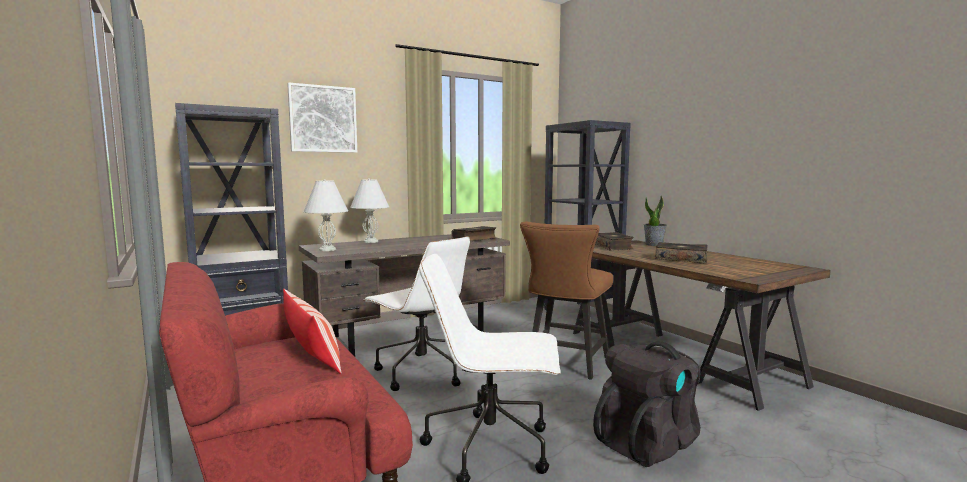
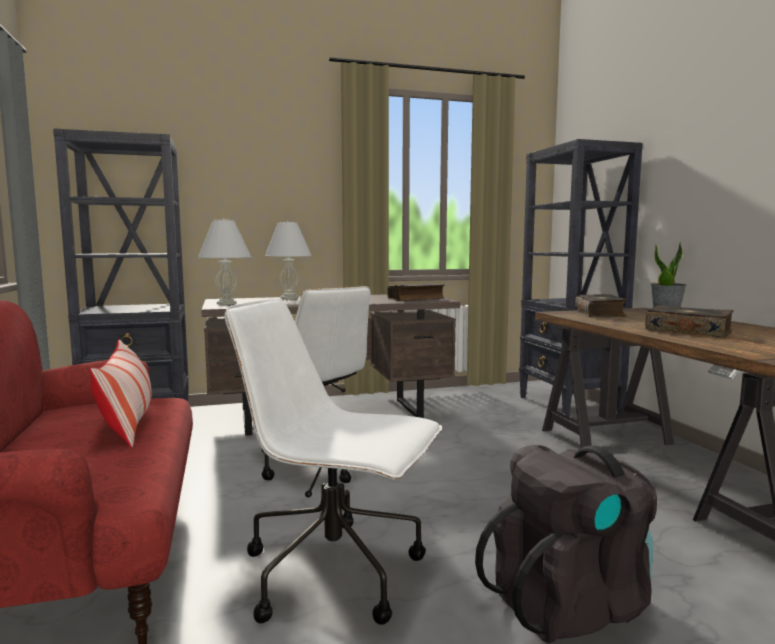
camera: 15 degrees right, 0 degrees up
(323, 119) = (241, 152): picture -> none
(565, 364) = (508, 470): brown chair -> none

